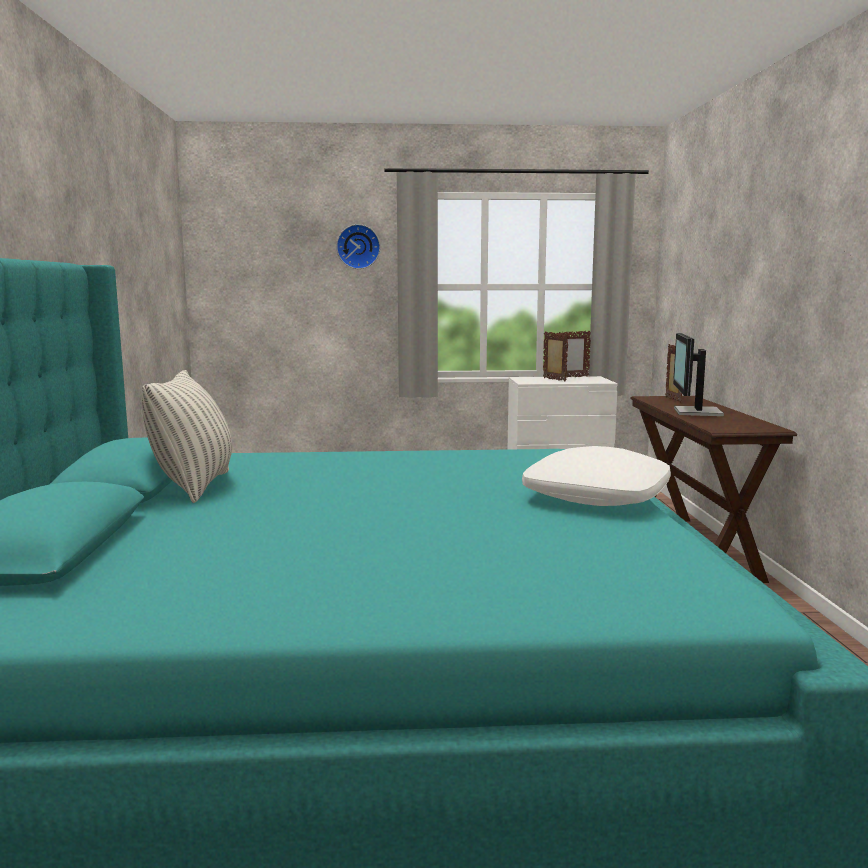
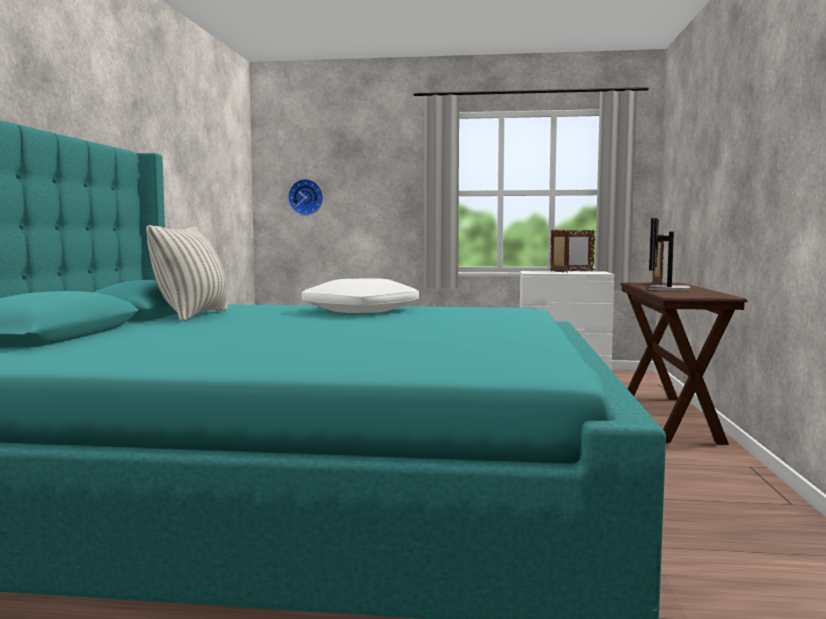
camera: 10 degrees right, 5 degrees down
(358, 246) = (392, 160): wall clock -> wall clock (306, 197)
(596, 495) = (512, 325): white pillow -> white pillow (360, 310)

